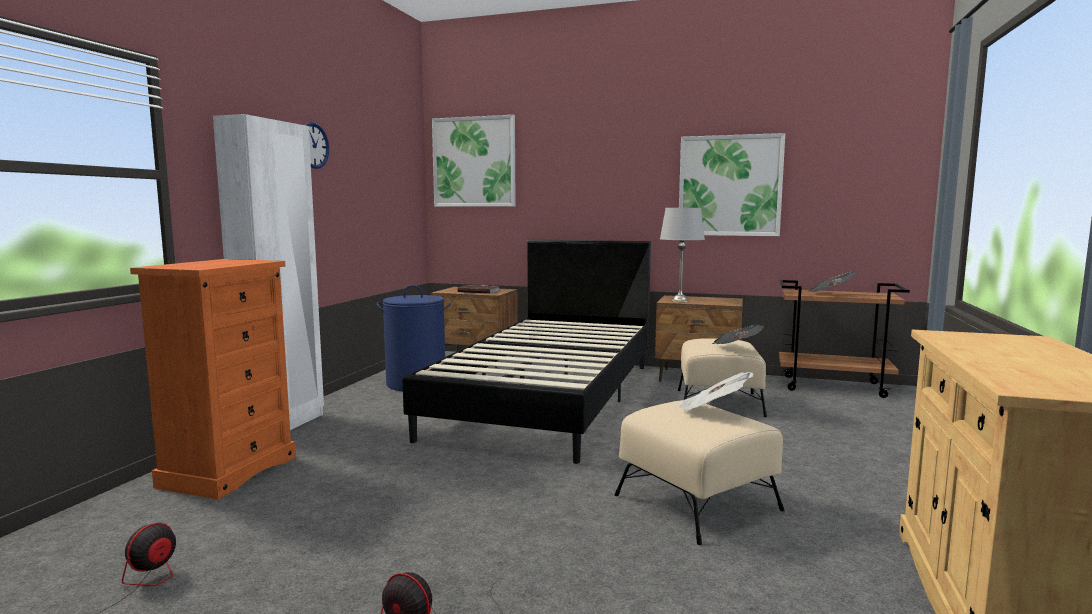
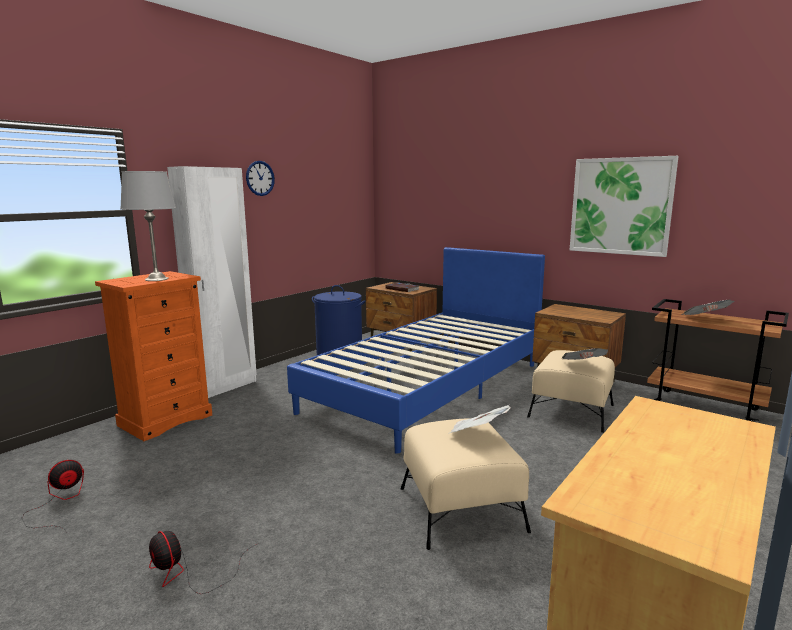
camera: 20 degrees right, 5 degrees up
(474, 162) = (408, 180): picture -> none
(549, 397) = (428, 386): black bed -> blue bed
(679, 300) = (559, 312): grey table lamp -> grey table lamp (157, 279)

